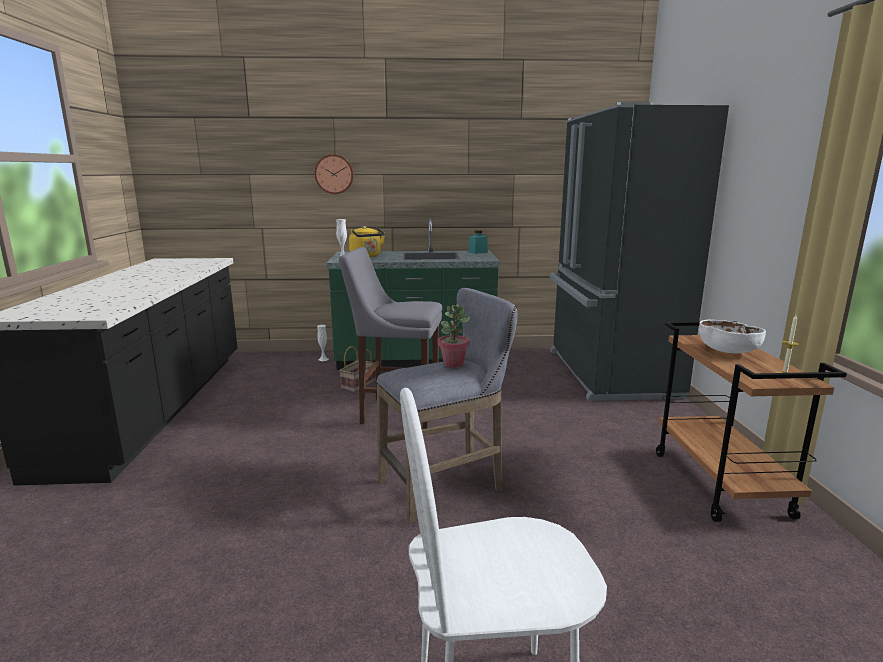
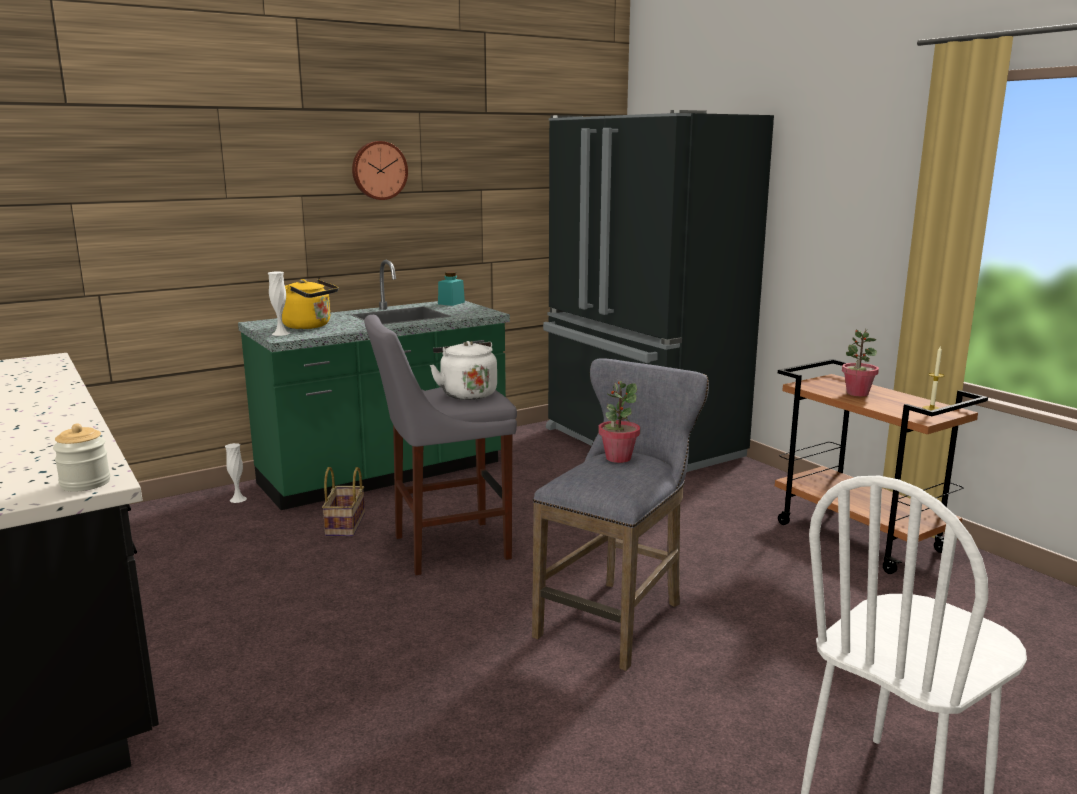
camera: 30 degrees left, 0 degrees up
(91, 314) = (85, 483): none -> jar
(334, 174) = (225, 198): wall clock -> wall clock (379, 170)
(409, 307) = (466, 393): none -> white kettle
(727, 352) = (857, 393): white bowl -> potted plant

